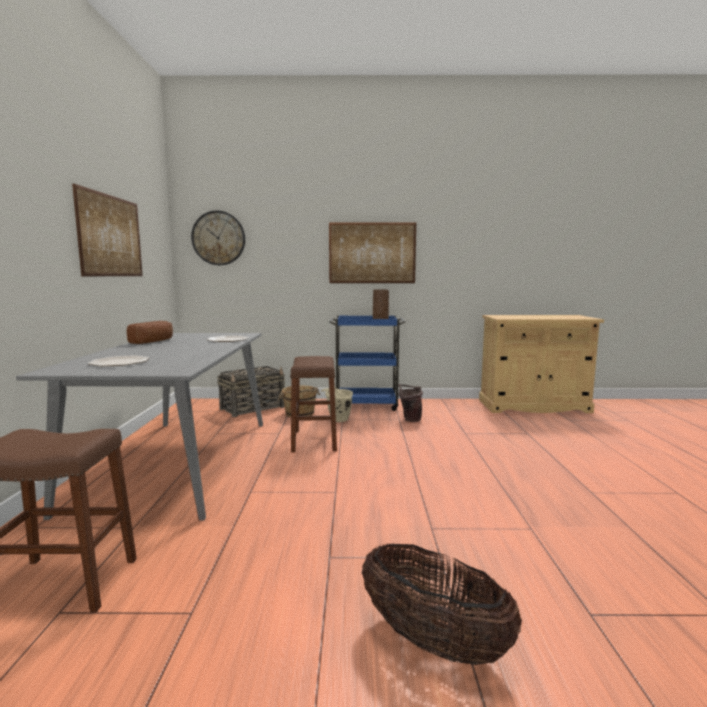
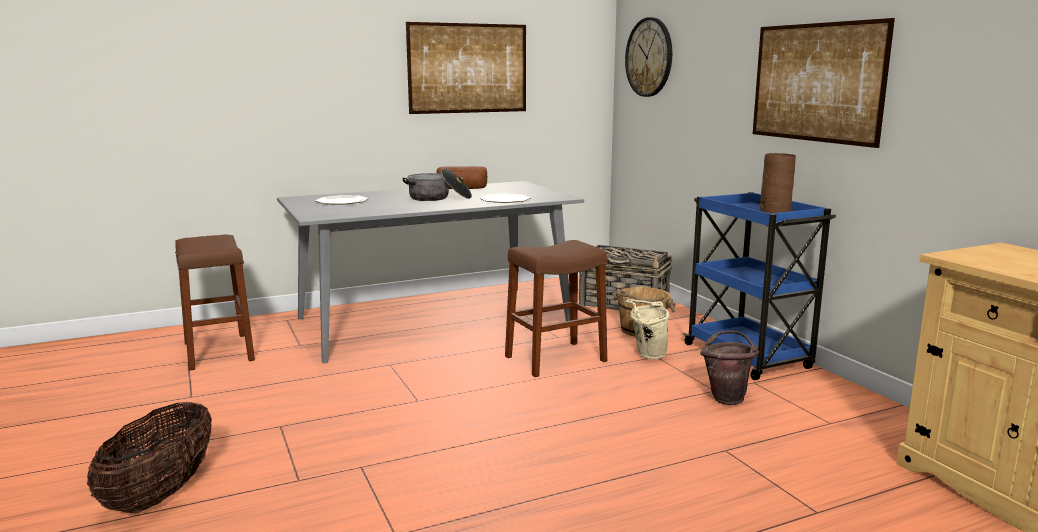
camera: 65 degrees right, 5 degrees up
(180, 347) = (439, 198): none -> cooking pot

